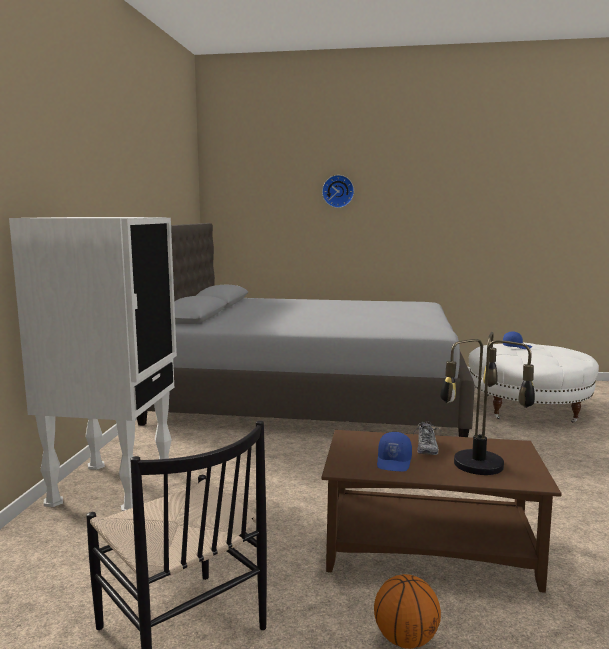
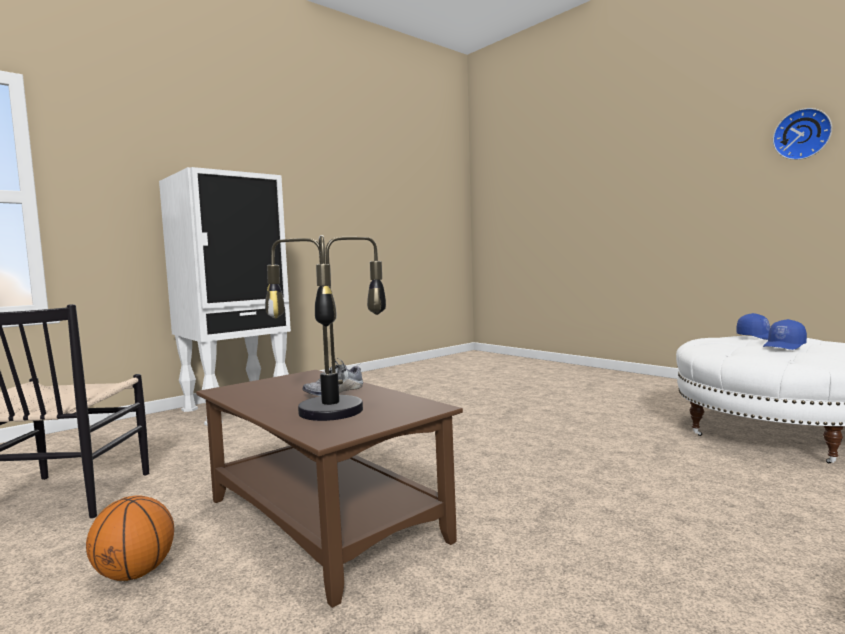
camera: 40 degrees right, 5 degrees down
(311, 398) = (509, 382): grey bed -> none
(338, 191) = (588, 160): wall clock -> wall clock (802, 134)
(394, 462) = (272, 394): blue cap -> blue cap (784, 346)

